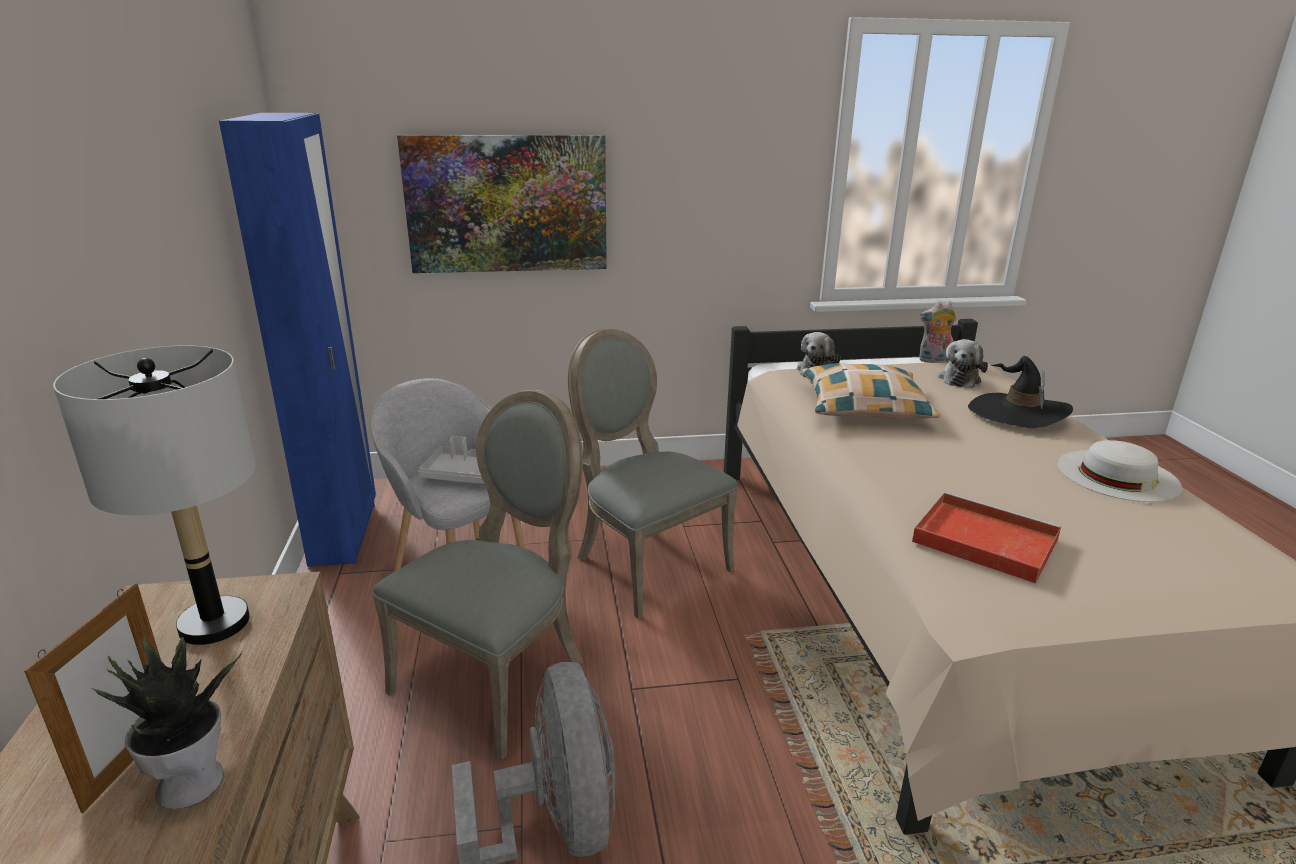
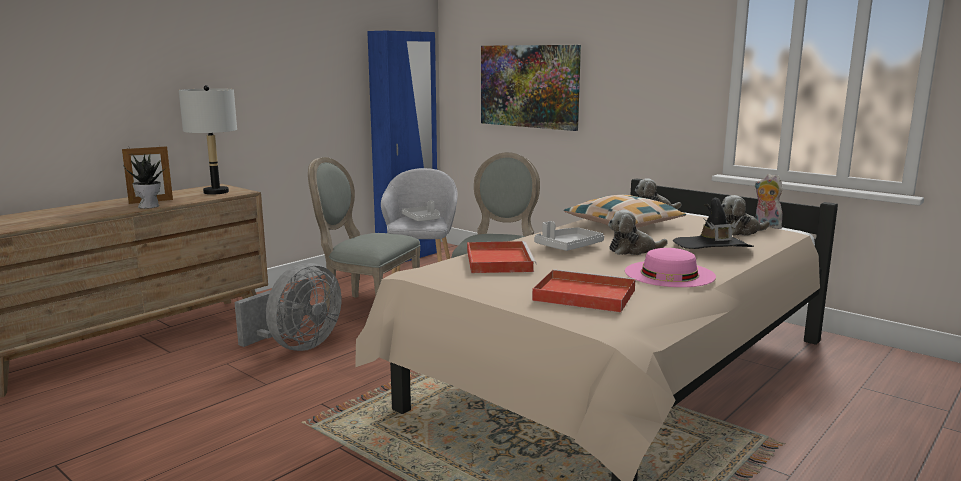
camera: 50 degrees right, 10 degrees down
(498, 675) = (367, 309): grey chair -> grey chair turned 150 degrees counterclockwise
(949, 474) = (568, 247): none -> grey tray
(997, 450) = (633, 250): none -> plush toy
(1117, 475) = (669, 274): white hat -> pink hat
(1188, 555) = (582, 295): none -> red tray

